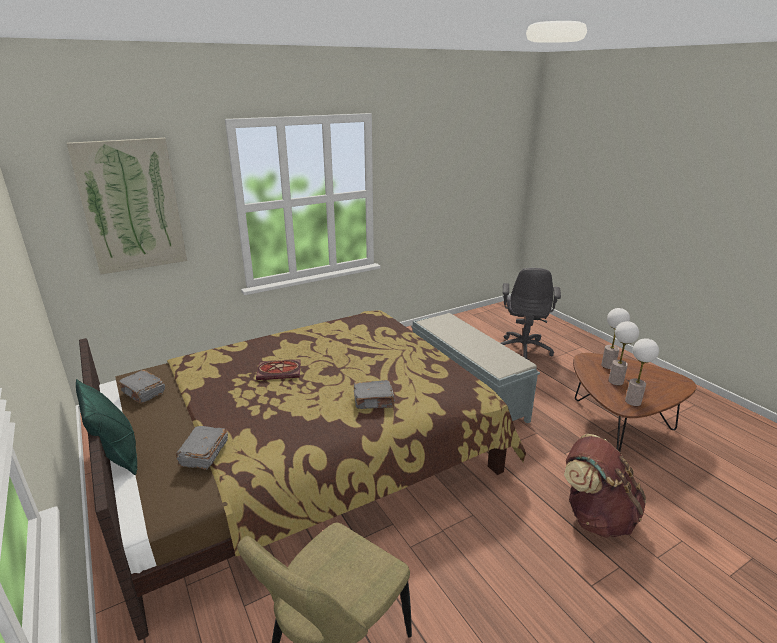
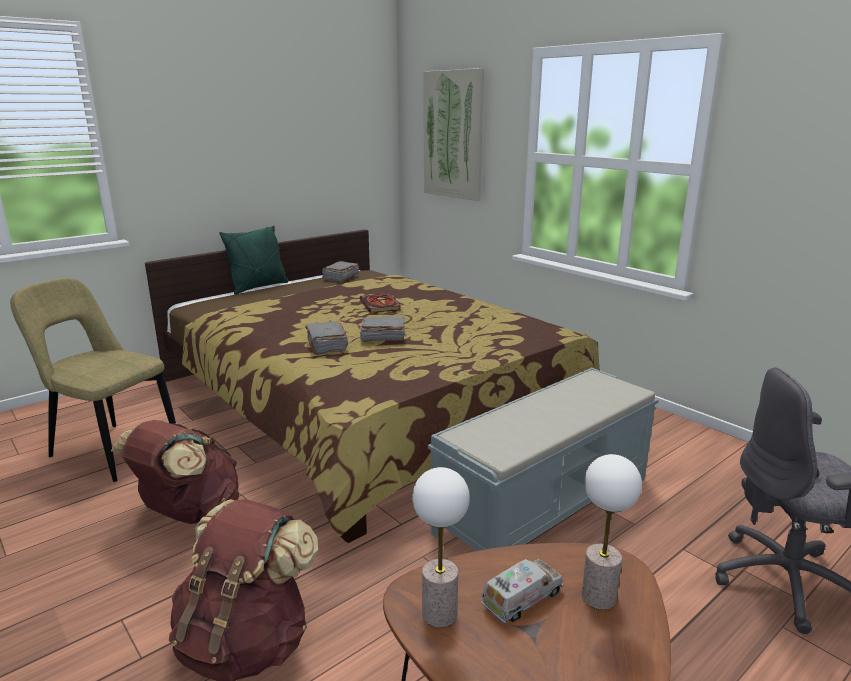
camera: 80 degrees right, 5 degrees down
(203, 454) = (246, 302): grey book -> grey book (382, 337)
(467, 563) = (189, 513): none -> brown backpack
(615, 381) = (522, 599): table lamp -> toy truck

